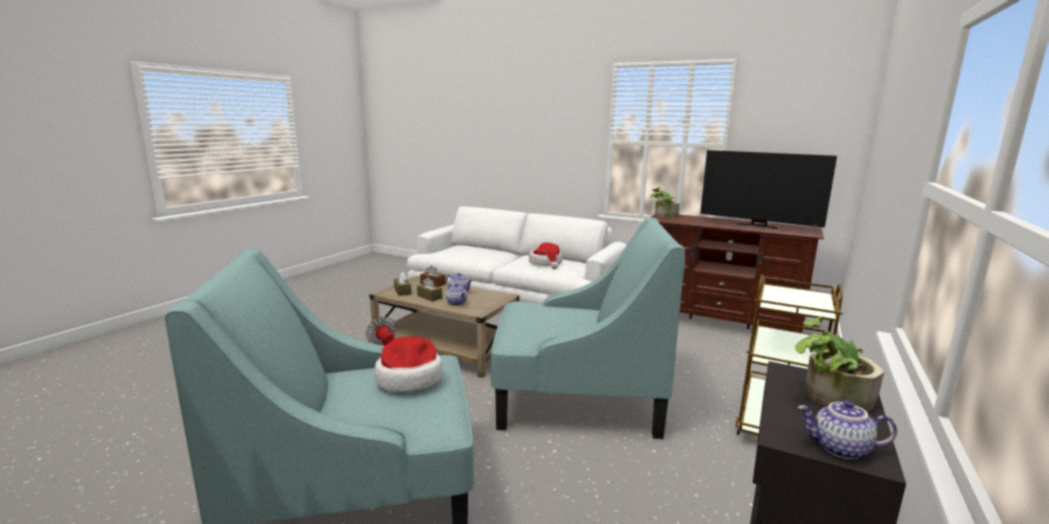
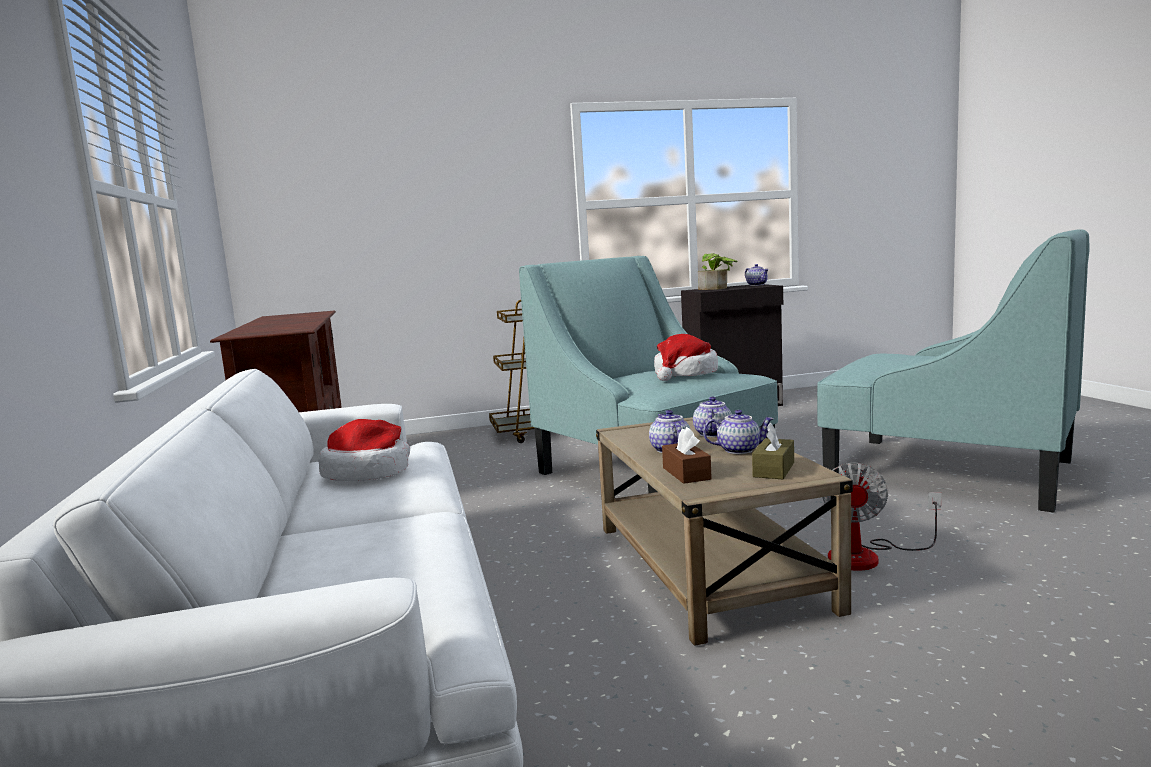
camera: 130 degrees left, 5 degrees down
(409, 378) = (890, 360): hat -> hat (685, 374)
(429, 297) = (739, 450): brown tissue box -> teapot
(663, 216) = (257, 333): potted plant -> none
(758, 226) = (289, 318): television -> none

